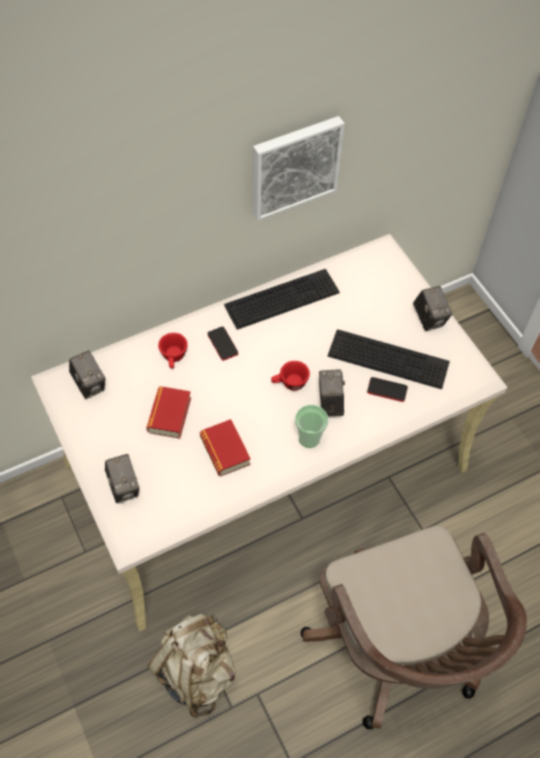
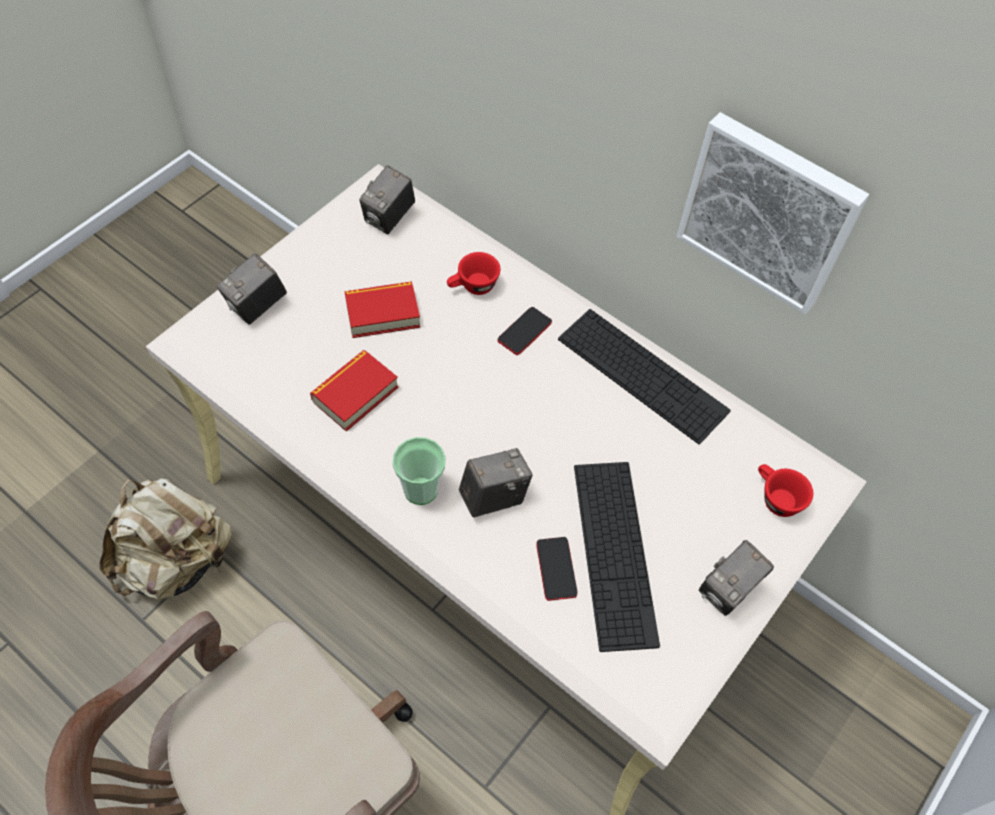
camera: 65 degrees right, 0 degrees up
(289, 383) = (500, 434): red cup -> red cup (775, 498)

